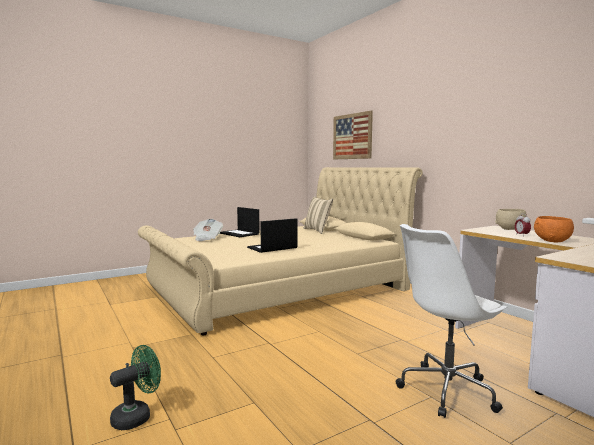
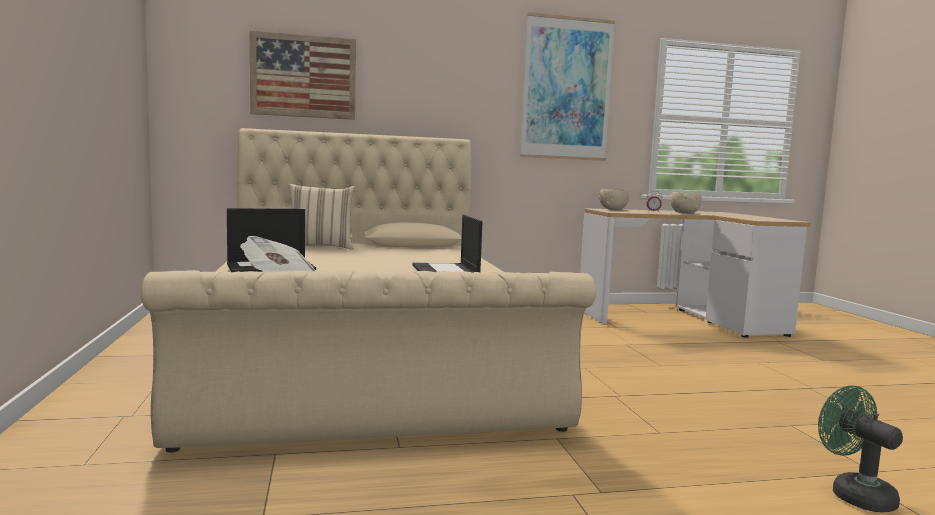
camera: 70 degrees left, 0 degrees up
(445, 391) = (748, 357): white office chair -> none
(502, 117) = (567, 89): none -> picture
(553, 241) = (684, 213): orange bowl -> beige bowl

